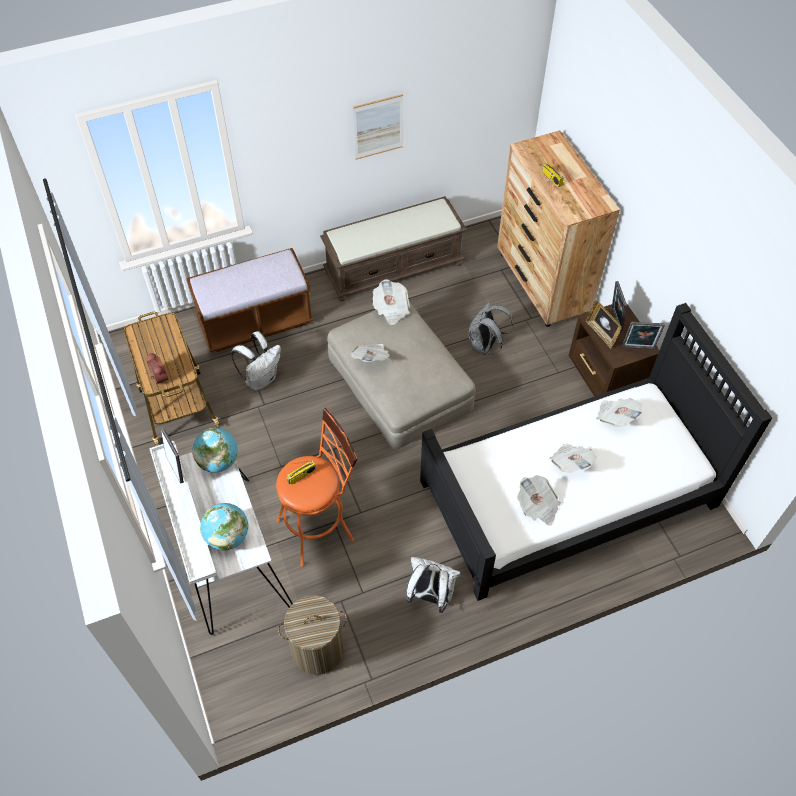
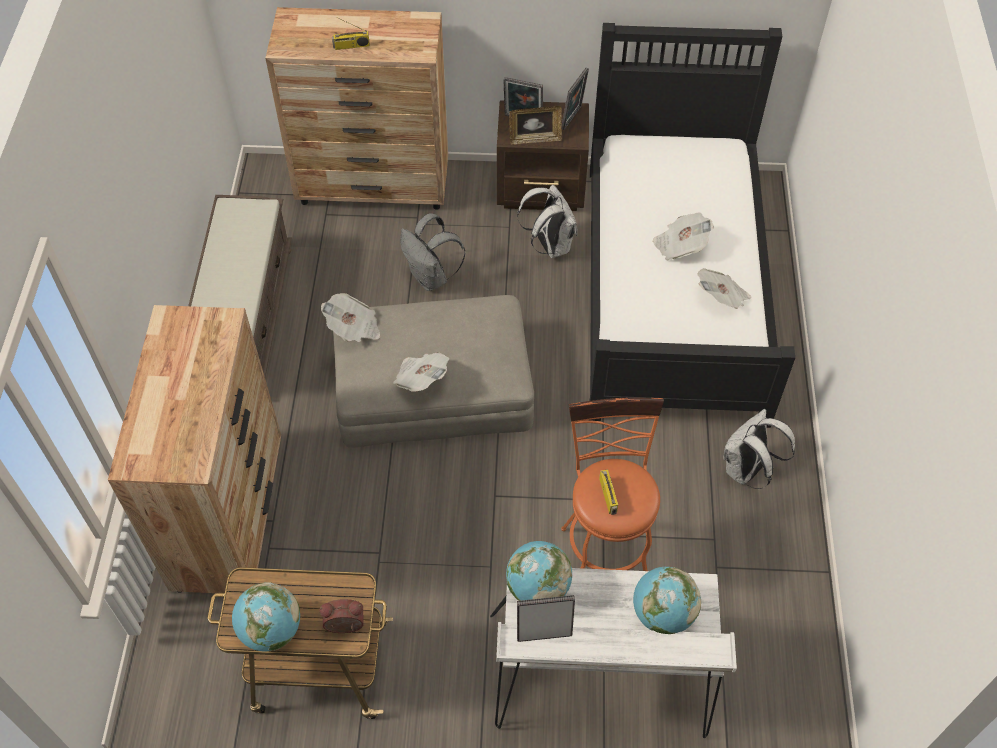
camera: 65 degrees left, 0 degrees up
(142, 345) = (271, 630): none -> globe
(255, 322) = (230, 515): brown bench -> brown dresser
(261, 379) = (334, 541): white backpack -> white backpack (550, 245)
(317, 649) = (771, 617): laundry basket -> none
(378, 127) = (151, 159): picture -> none
(616, 417) = (640, 182): newspaper -> none

